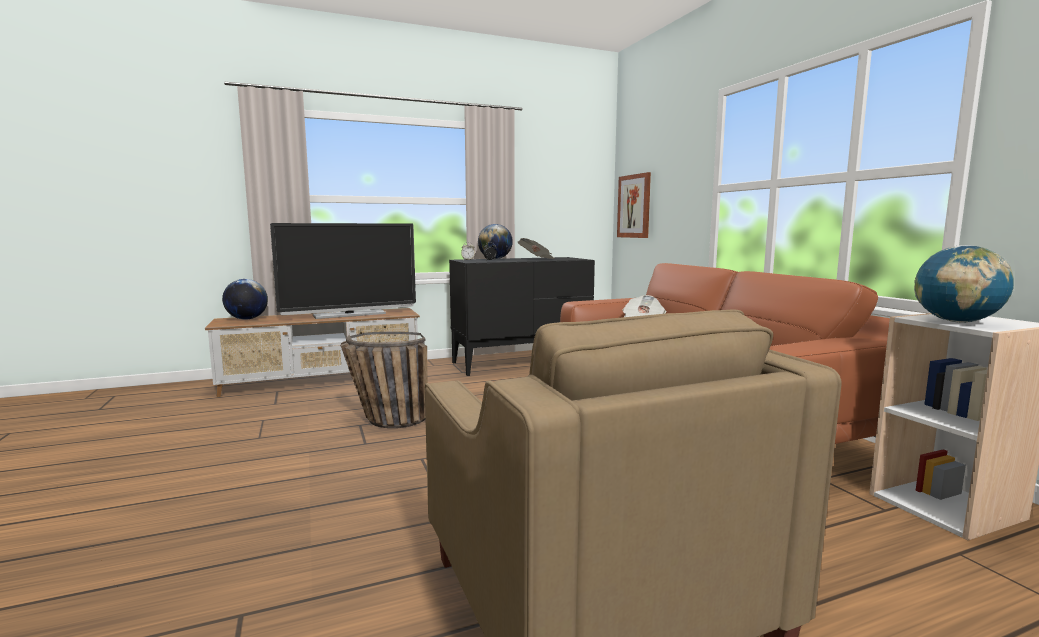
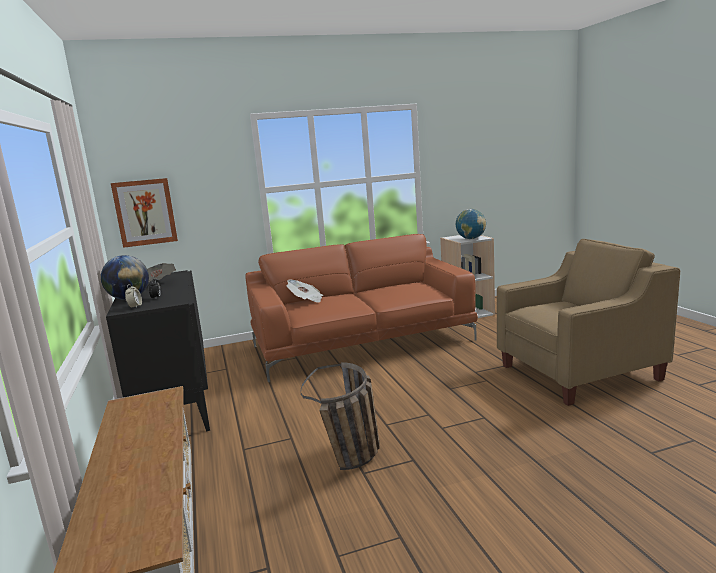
camera: 85 degrees left, 5 degrees up
(247, 319) = (106, 533): globe -> none
(349, 314) = (140, 434): television -> none

